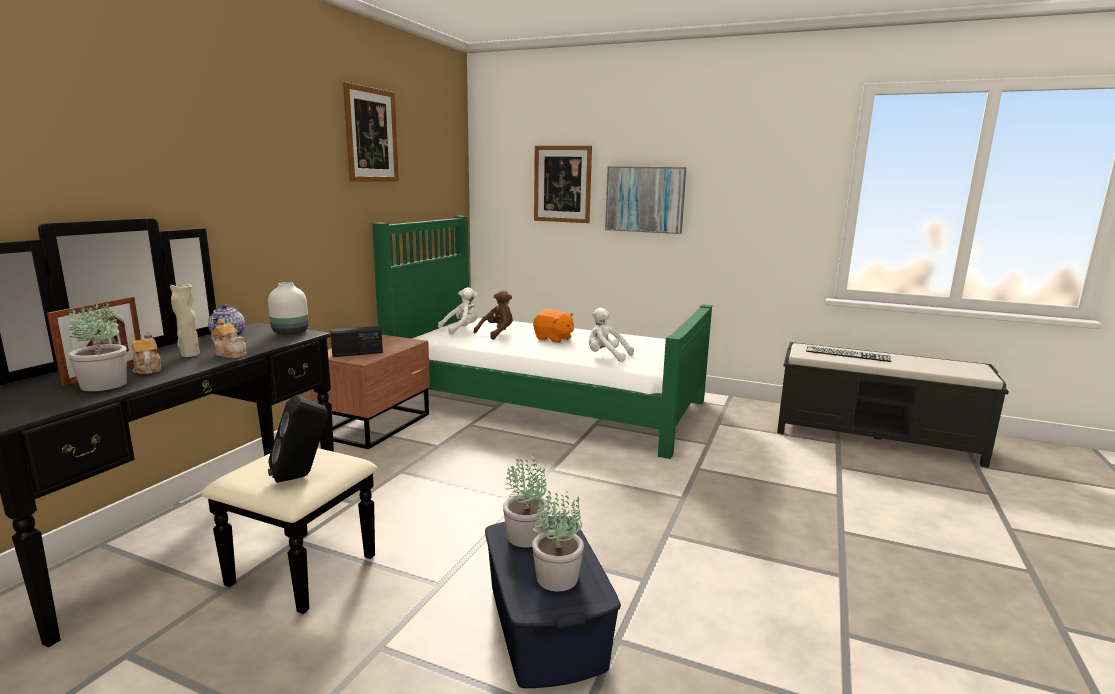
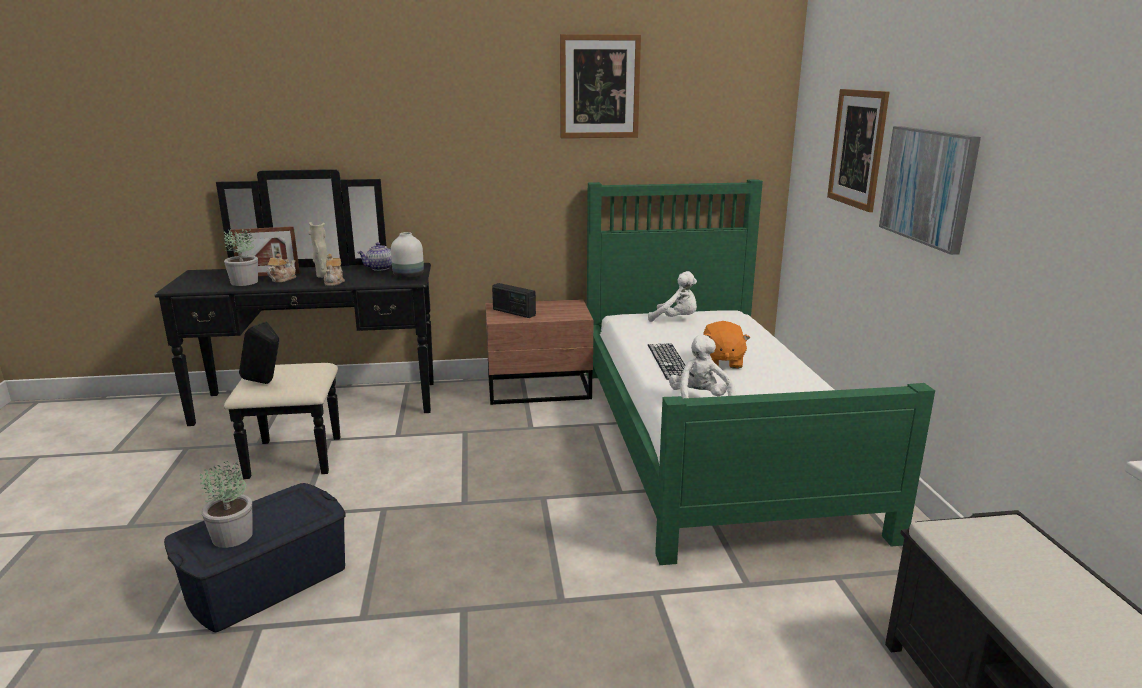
camera: 60 degrees right, 5 degrees up
(497, 333) = (690, 335): brown plush toy -> none
(525, 536) = (294, 503): potted plant -> none
(847, 354) = (1043, 580): keyboard -> keyboard (669, 361)

